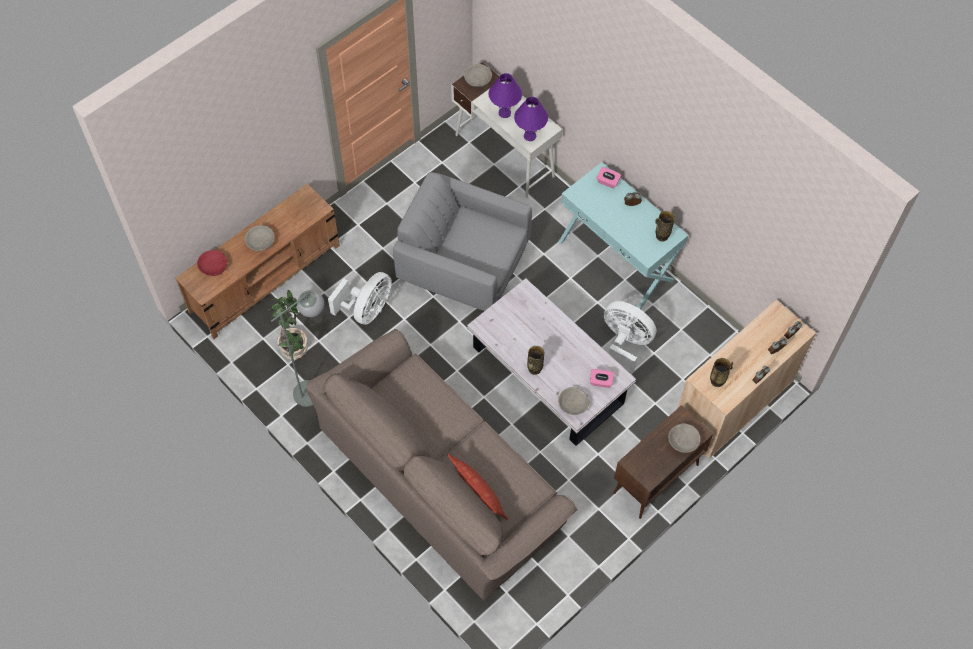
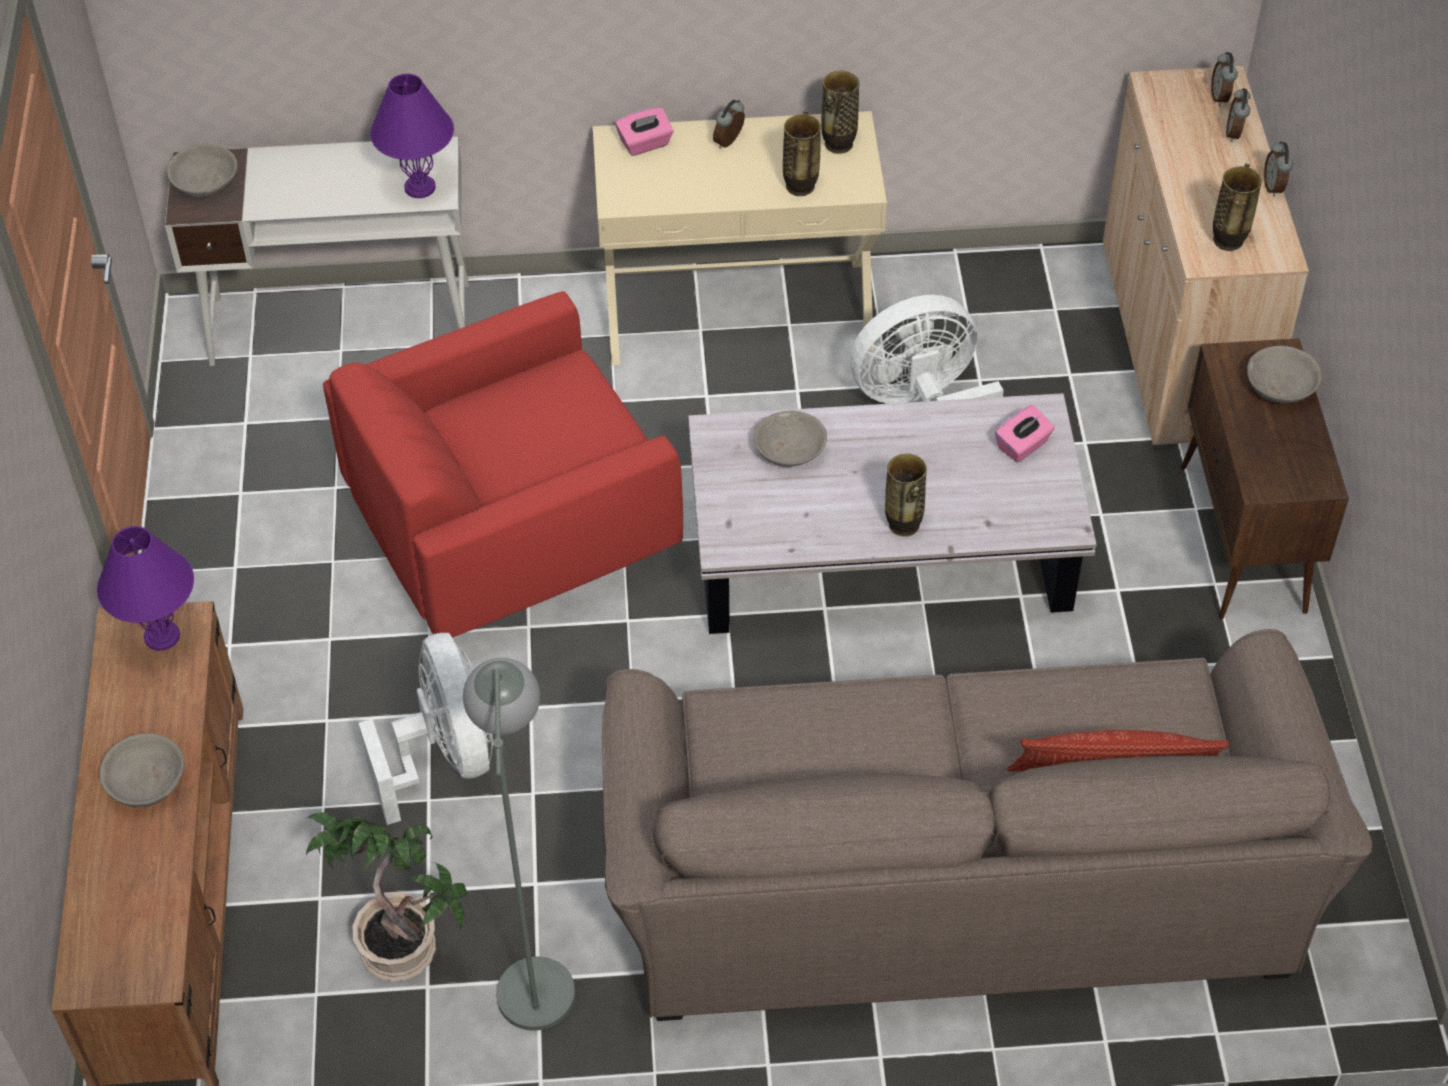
camera: 50 degrees left, 10 degrees down
(213, 267) = (108, 913): red bowl -> none
(463, 266) = (512, 536): grey armchair -> red armchair
(504, 112) = (325, 190): purple table lamp -> purple table lamp (161, 636)
(573, 404) = (1035, 516): grey bowl -> grey bowl (789, 451)
(616, 260) = (738, 310): turquoise console table -> beige console table
(631, 239) = (800, 187): none -> vase

